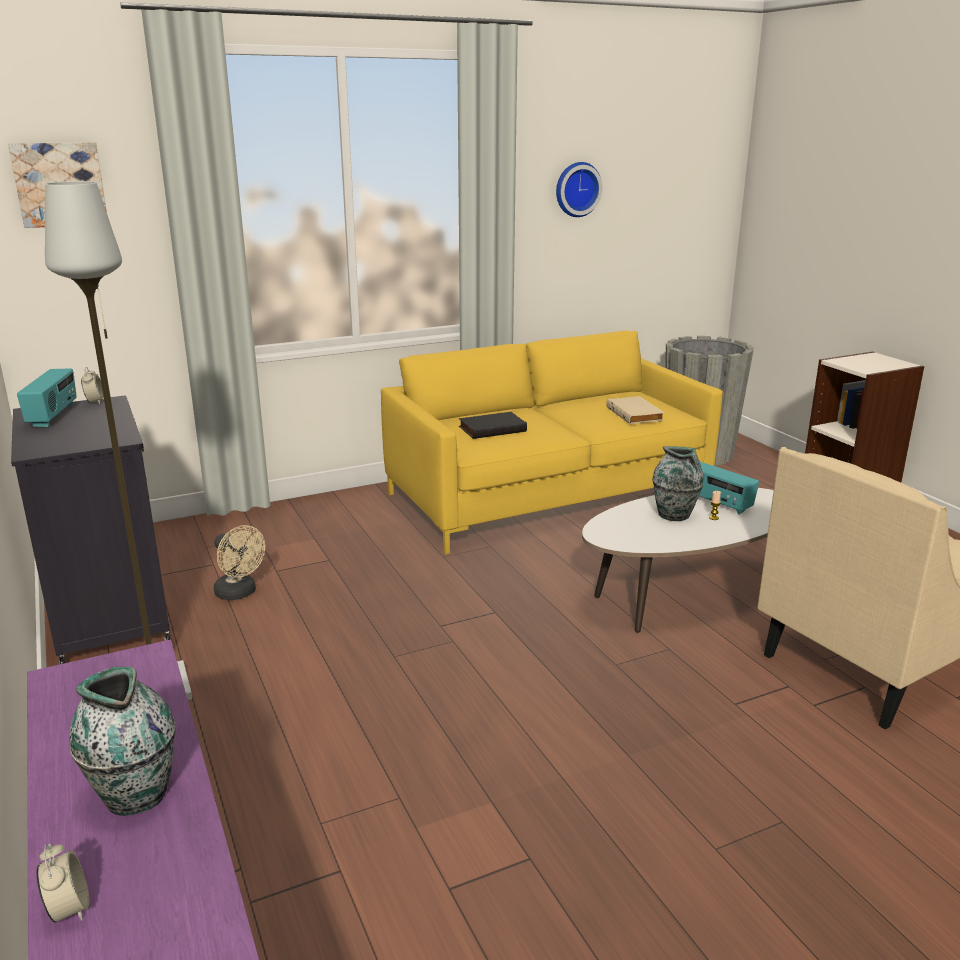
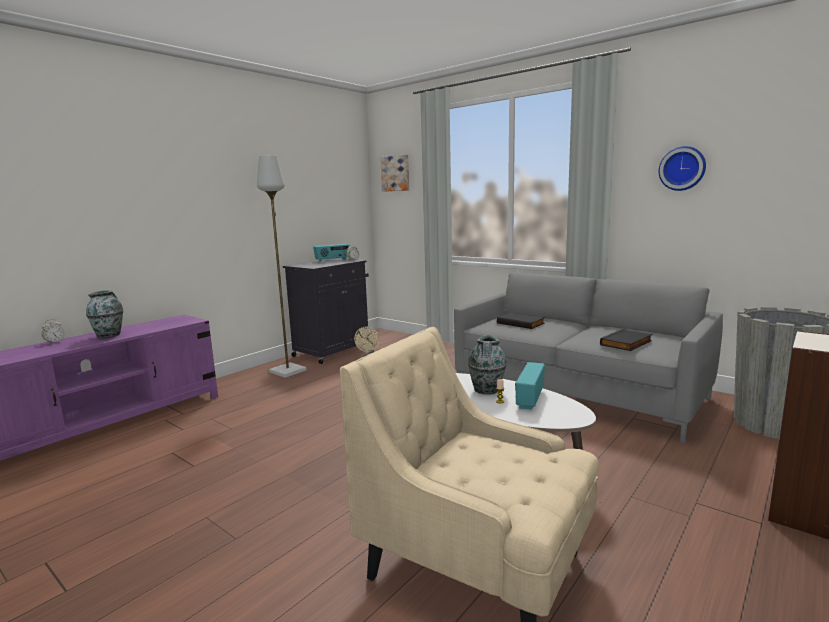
camera: 65 degrees right, 10 degrees down
(548, 496) = (577, 392): yellow sofa -> grey sofa
(636, 414) = (627, 343): beige book -> black book

